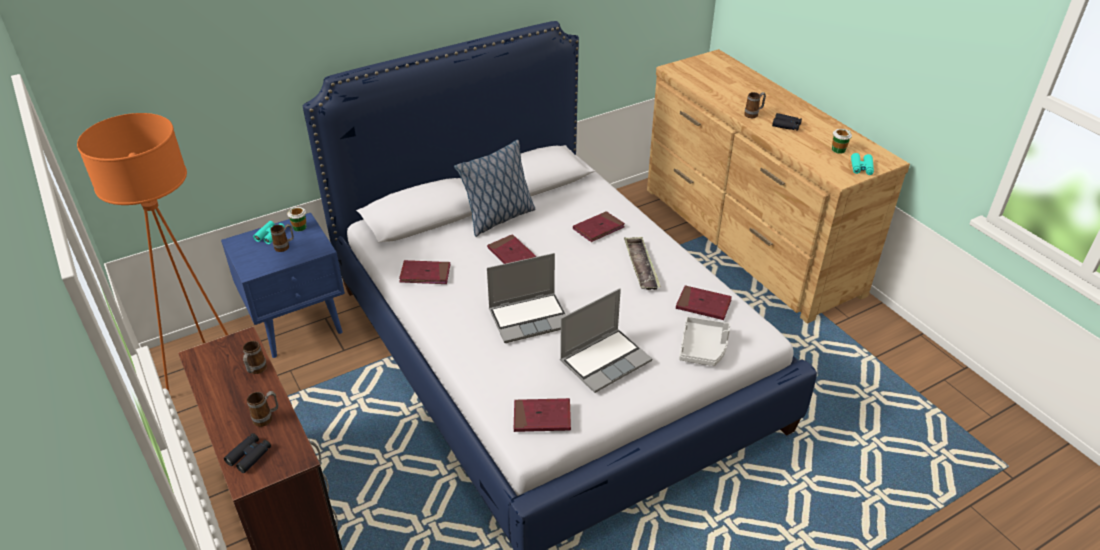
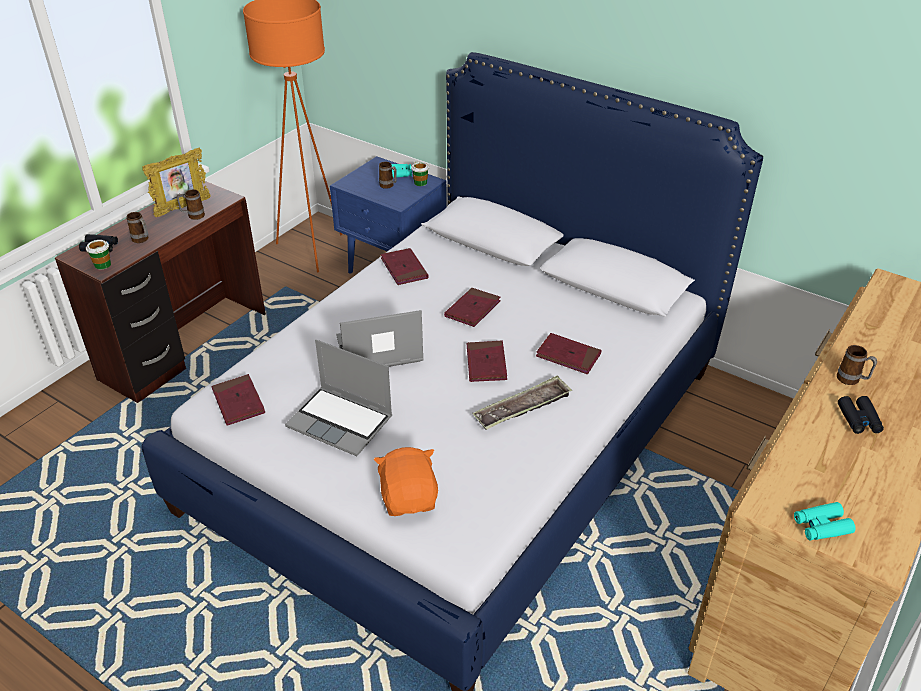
camera: 65 degrees right, 0 degrees up
(229, 376) = (182, 207): none -> picture frame
(498, 218) = (527, 283): pillow -> none
(530, 318) = (378, 351): laptop -> laptop turned 120 degrees clockwise
(703, 305) = (488, 479): red book -> red book (486, 364)
(703, 348) = (409, 498): grey tray -> orange plush toy
(838, 150) = (848, 490): cup -> cup (102, 264)

